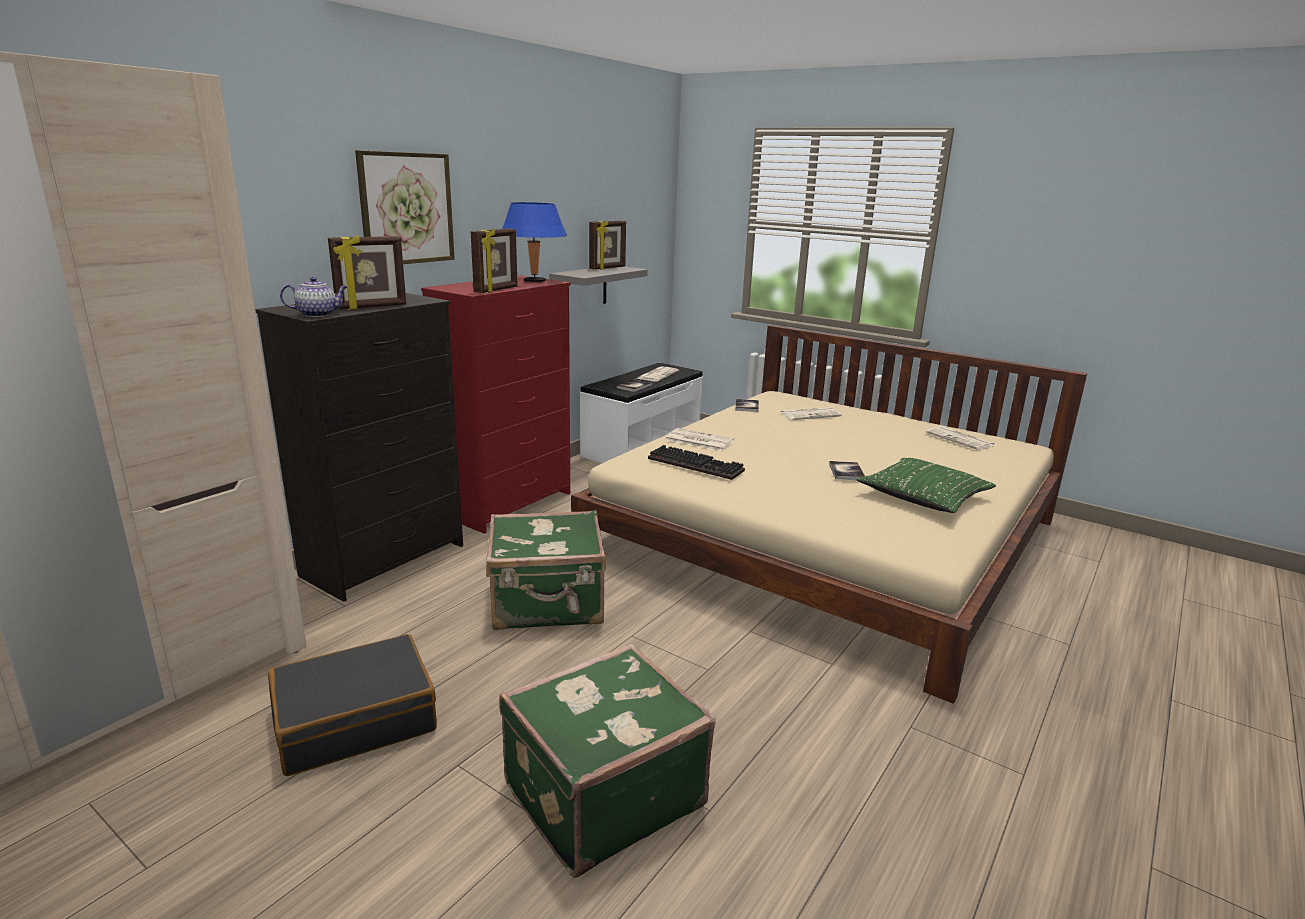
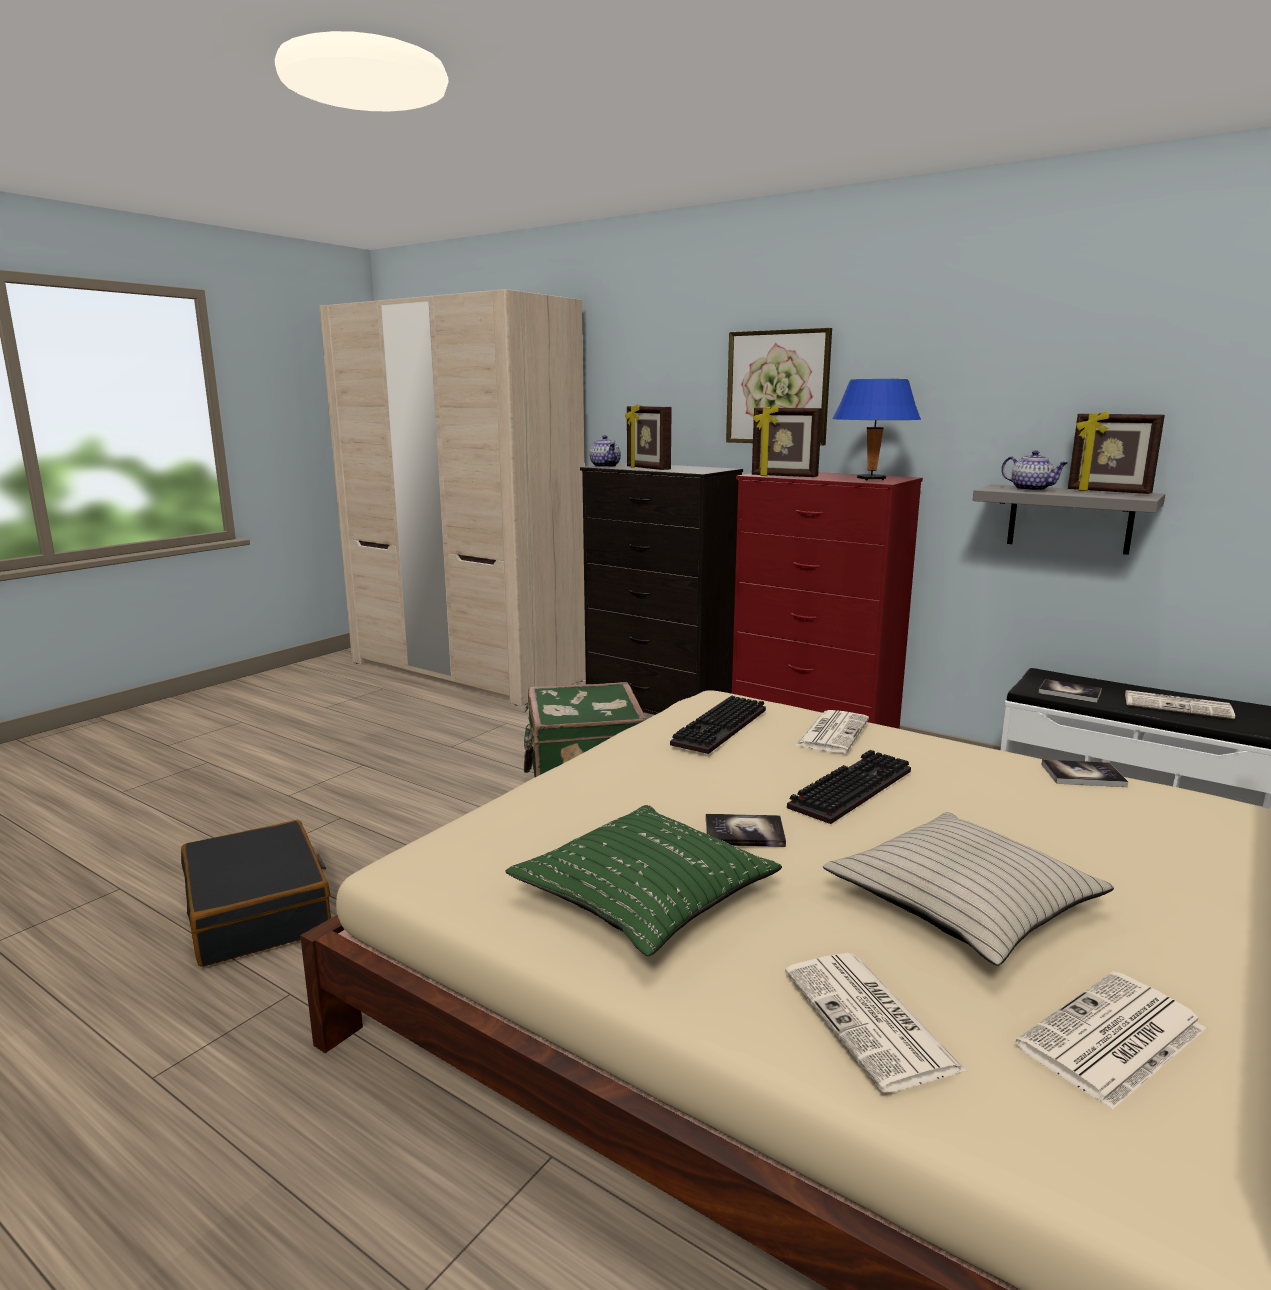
camera: 90 degrees right, 5 degrees down
(355, 719) = (428, 731): black suitcase -> black suitcase (259, 911)
(589, 272) = (1032, 489): none -> teapot
(601, 794) = (301, 813): green suitcase -> none
(781, 446) = (850, 787): none -> keyboard
(810, 414) = (1105, 834): newspaper -> newspaper (872, 1021)
(886, 444) = (964, 904): none -> beige pillow

